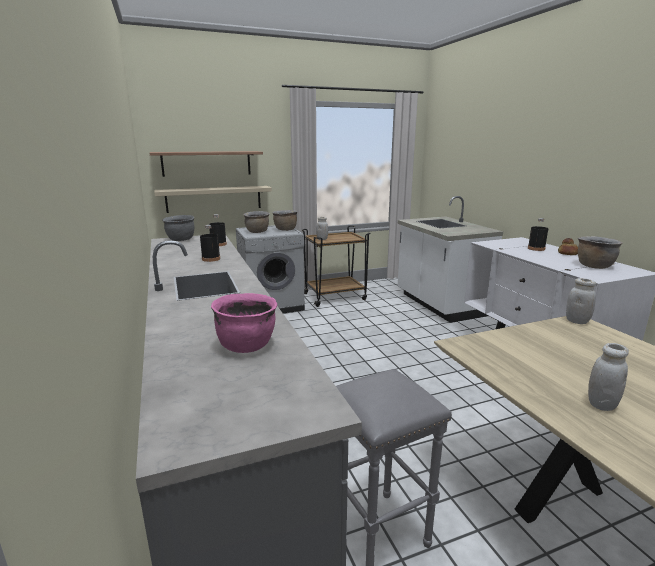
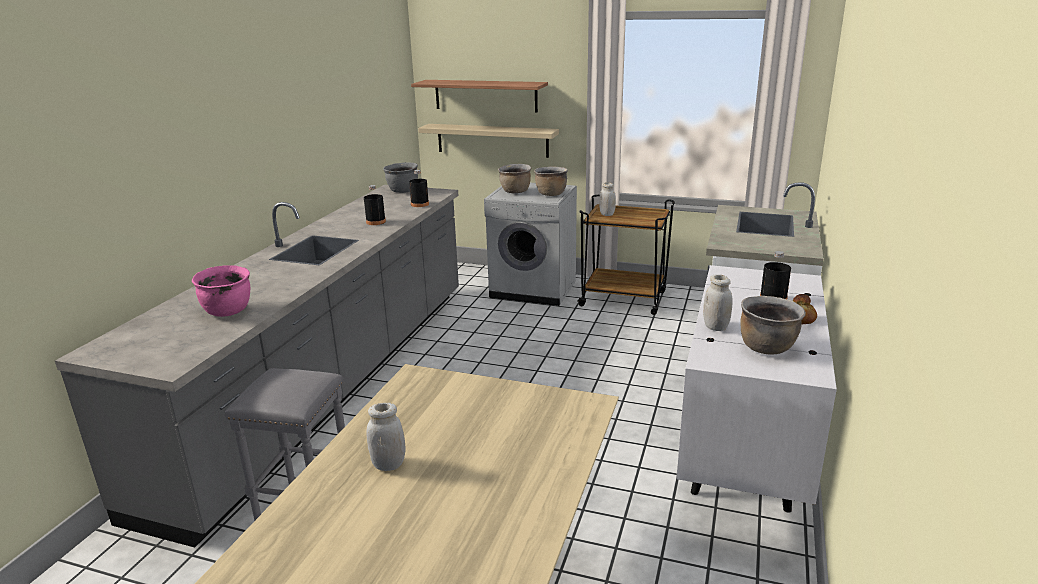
camera: 40 degrees right, 5 degrees up
(577, 321) = (589, 403): white jar -> white jar (715, 327)

